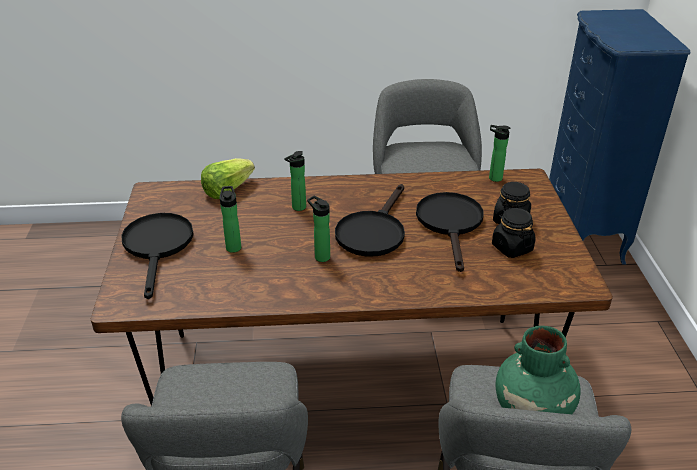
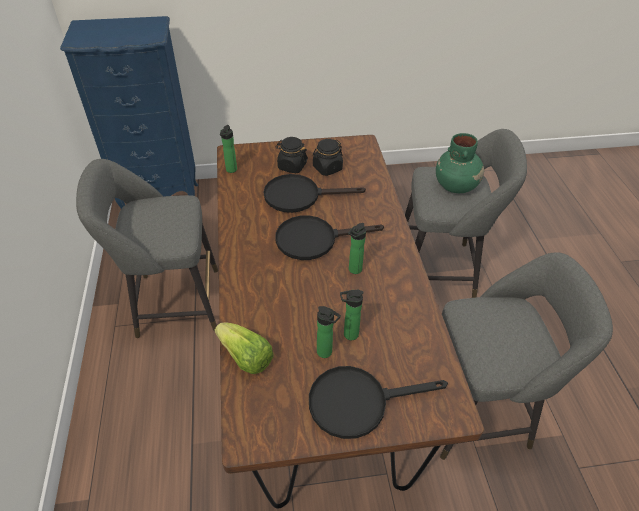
camera: 95 degrees left, 10 degrees up
(297, 208) = (280, 293): bottle -> bottle (326, 353)
(373, 231) = (314, 239): black frying pan -> black frying pan turned 150 degrees clockwise

